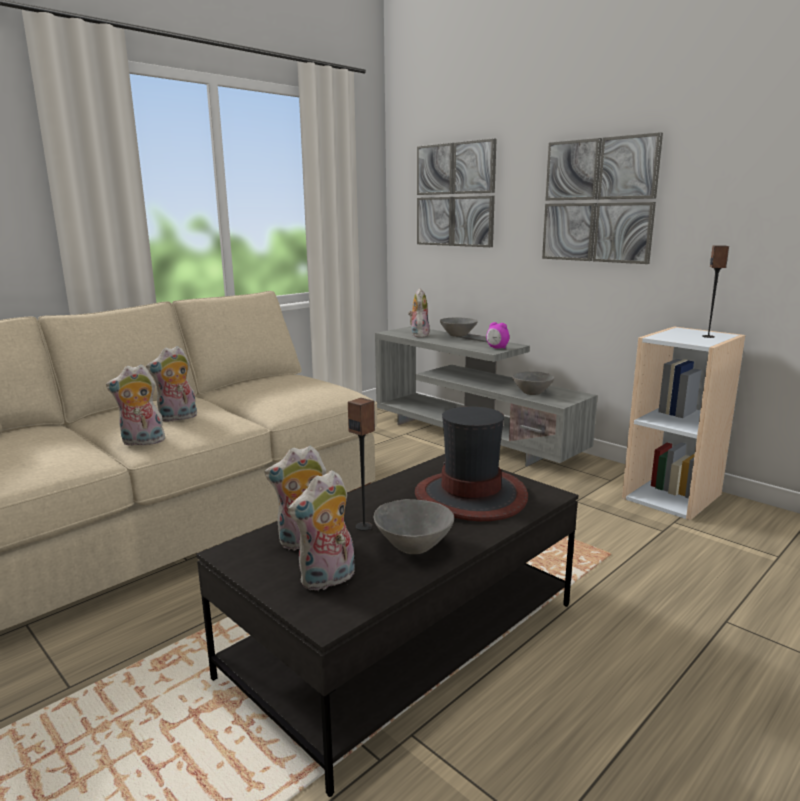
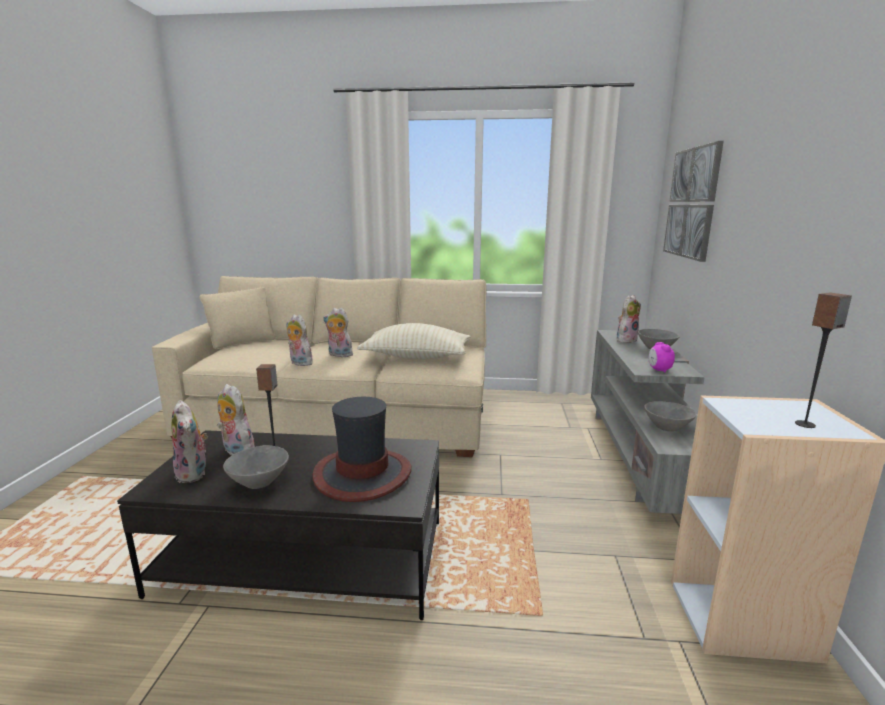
camera: 50 degrees right, 0 degrees up
(274, 394) = (416, 357): none -> beige pillow
(328, 580) = (194, 473): plush toy -> plush toy turned 135 degrees counterclockwise
(598, 201) = (784, 216): picture -> none

